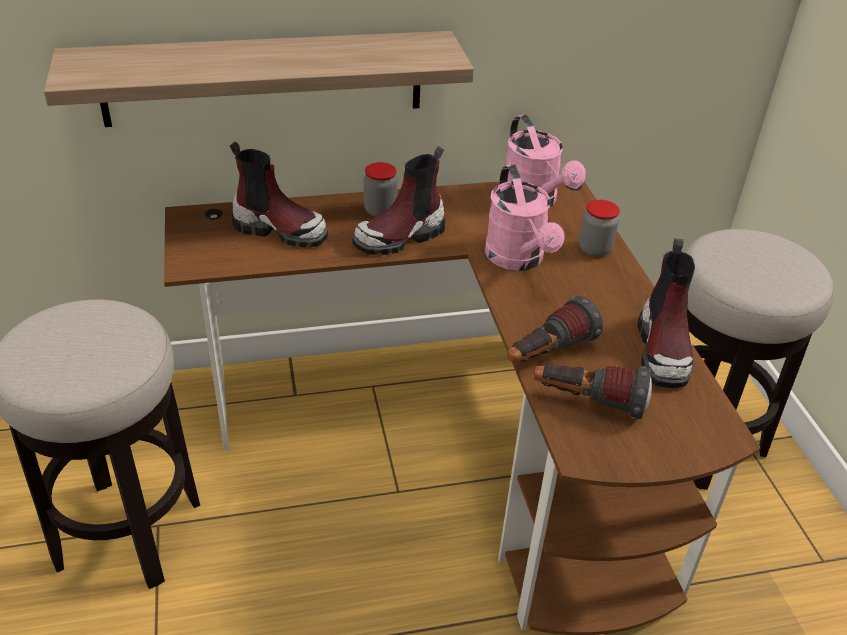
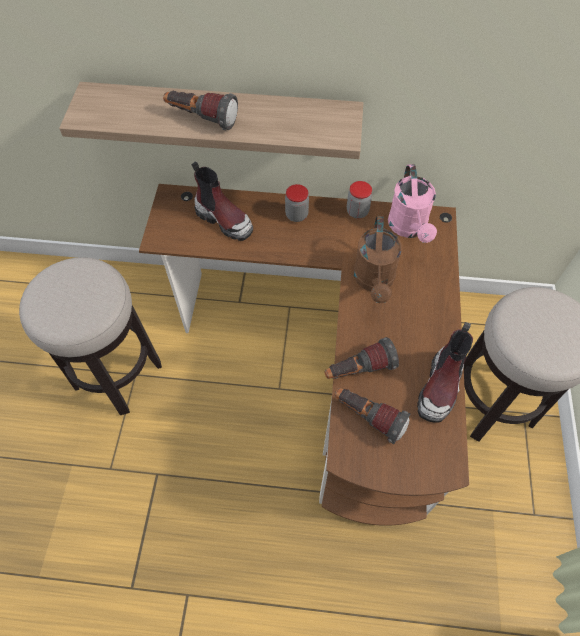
camera: 20 degrees right, 20 degrees up
(250, 63) = (201, 119): none -> flashlight
(400, 237) = (301, 242): boot -> none
(518, 260) = (374, 281): pink watering can -> brown watering can
(595, 249) = (433, 283): jar -> jar (357, 211)

